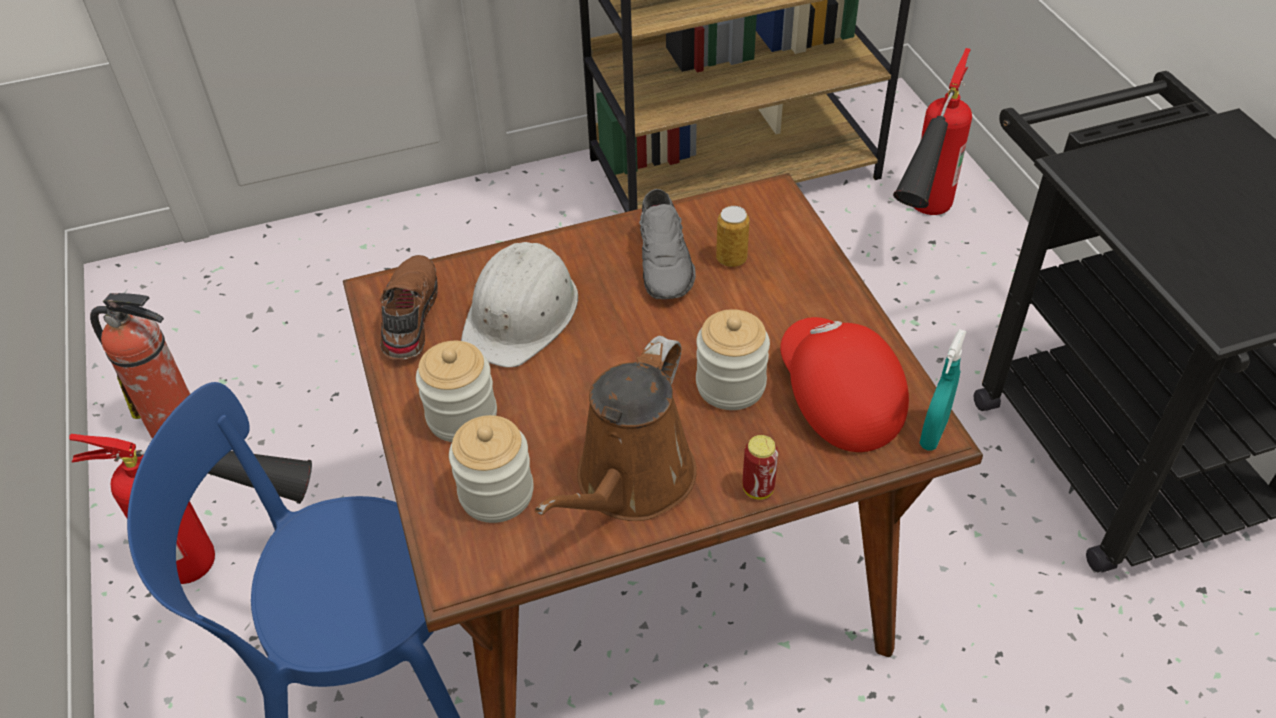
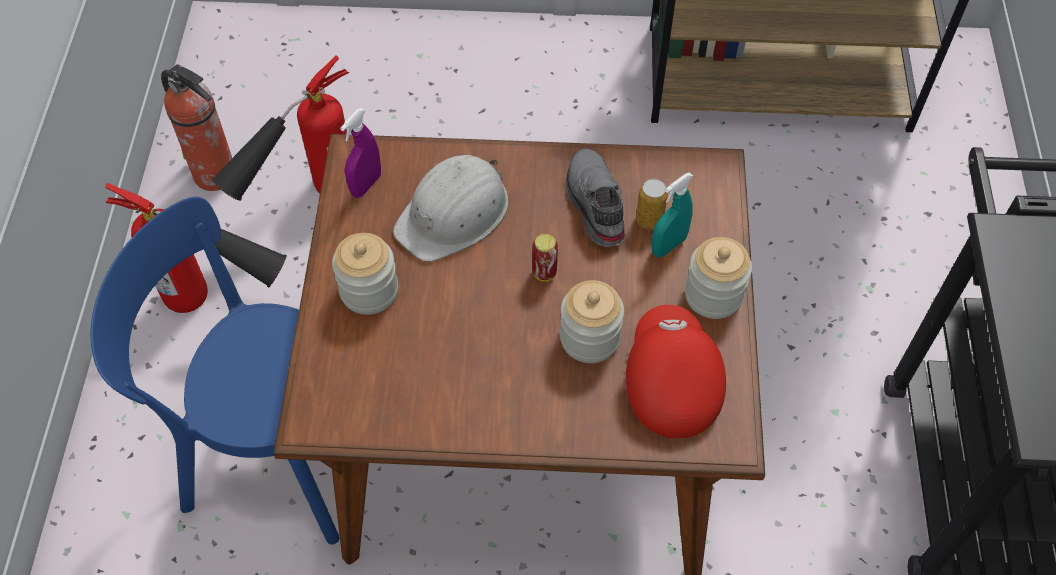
camera: 20 degrees right, 10 degrees up
(408, 315) = (366, 185): brown shoe -> purple spray bottle
(496, 493) = (366, 366): jar -> jar (713, 295)
(630, 483) = (469, 395): brown watering can -> none
(666, 262) = (593, 204): grey shoe -> grey shoe turned 150 degrees clockwise
(758, 488) = (566, 437): can -> can (544, 273)
(918, 226) = (923, 193): fire extinguisher -> fire extinguisher (303, 204)
(933, 433) = (732, 441): turquoise spray bottle -> turquoise spray bottle (668, 246)

